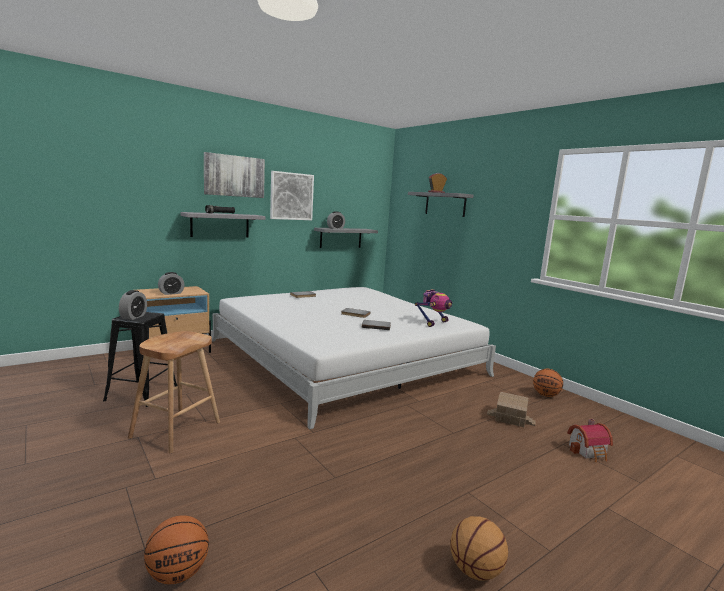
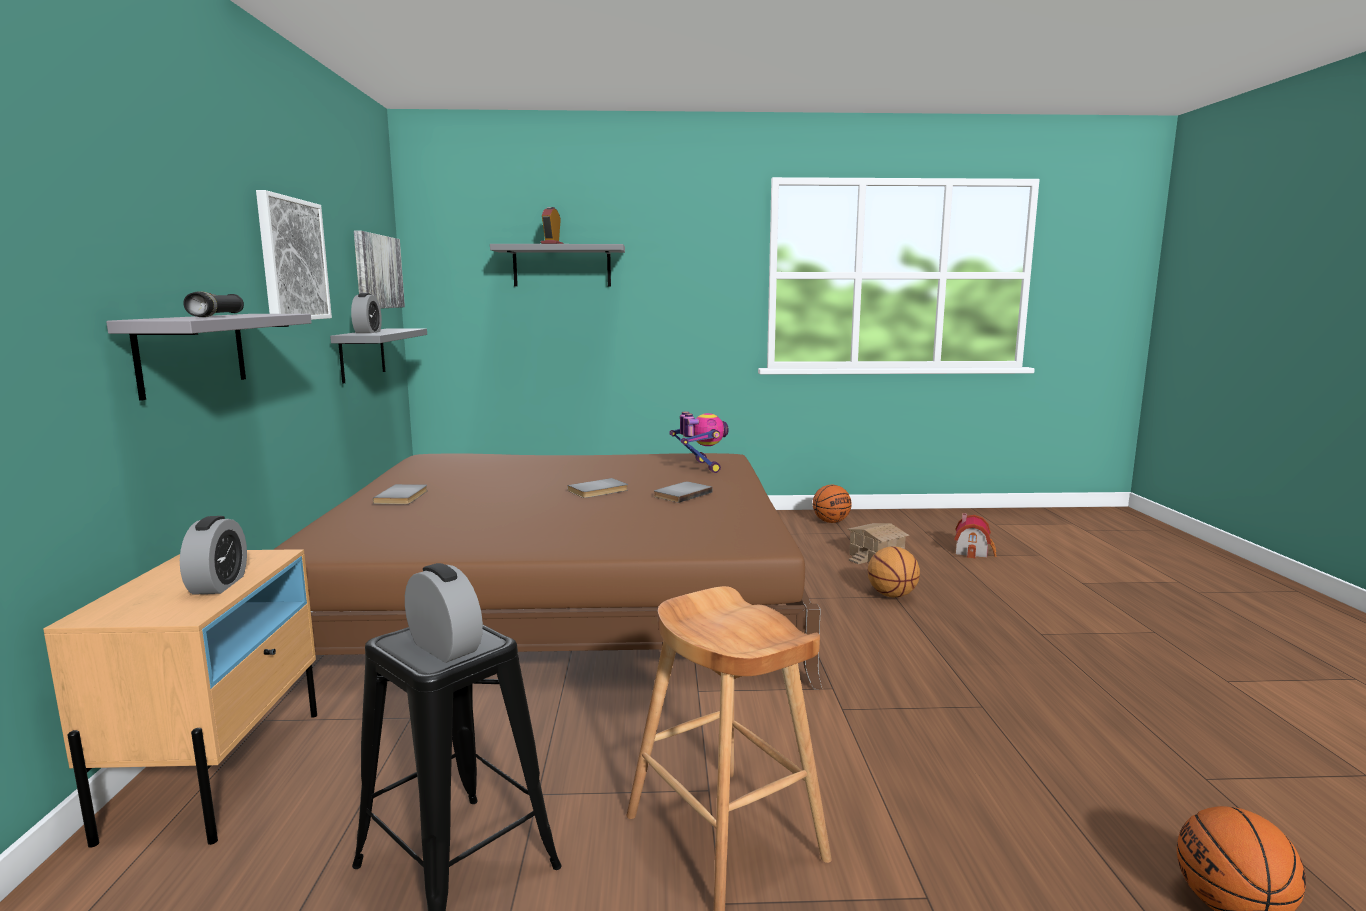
camera: 55 degrees left, 0 degrees up
(234, 176) = (198, 202): picture -> picture (377, 271)
(344, 357) = (564, 589): white bed -> brown bed
(475, 571) = (1192, 678): basketball -> basketball (892, 595)

